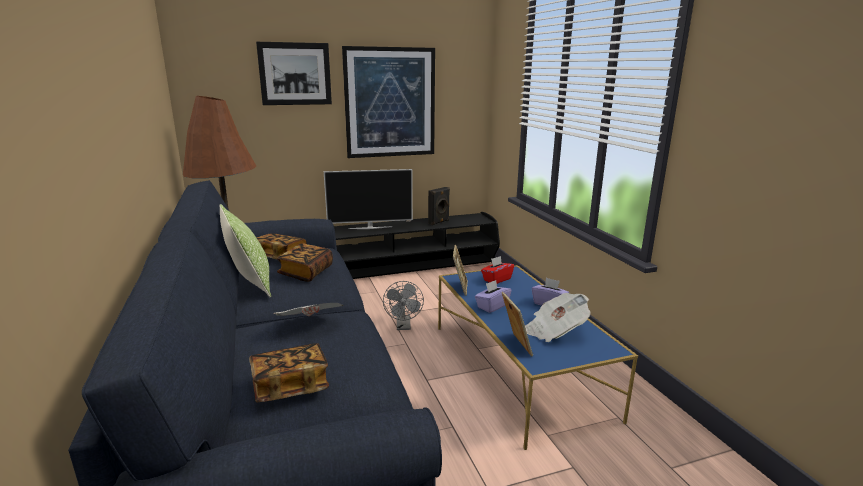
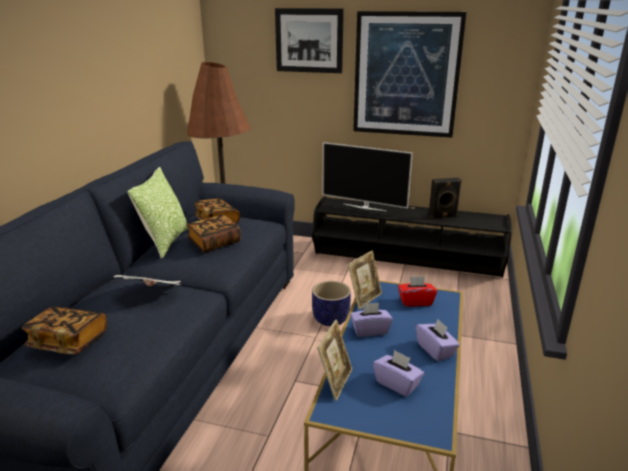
camera: 35 degrees right, 5 degrees up
(404, 326) = (331, 319): grey fan -> planter
(554, 331) = (397, 384): newspaper -> purple tissue box

